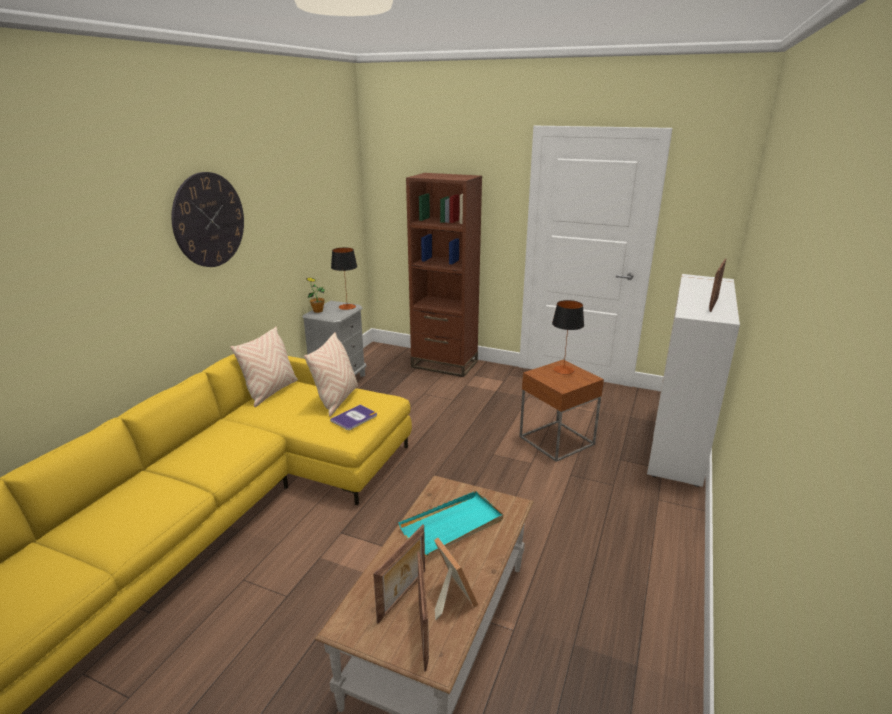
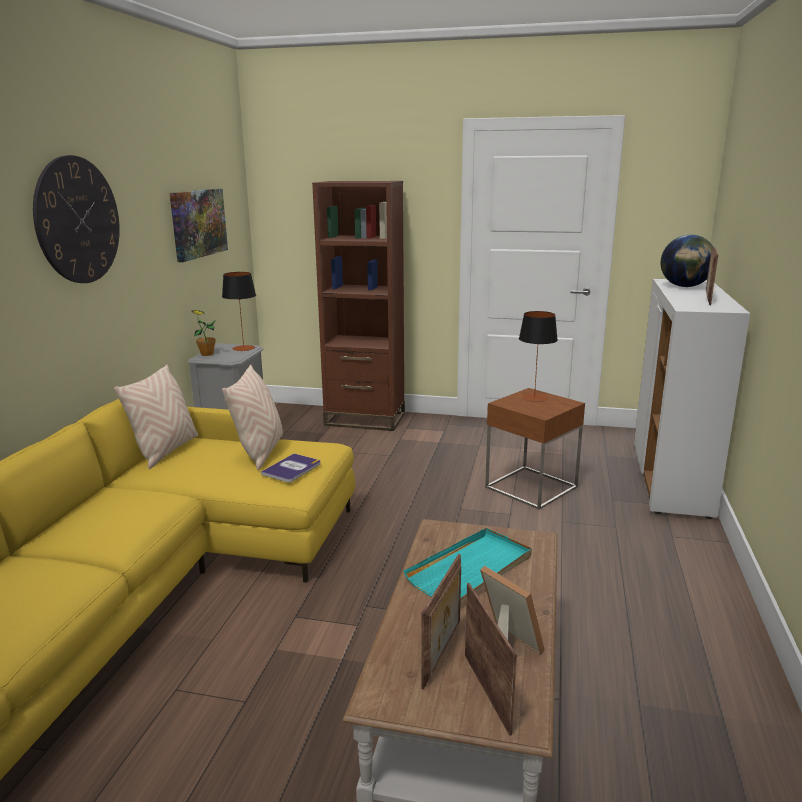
camera: 10 degrees left, 5 degrees down
(315, 209) = (198, 223): none -> picture
(703, 286) = (685, 286): none -> globe

